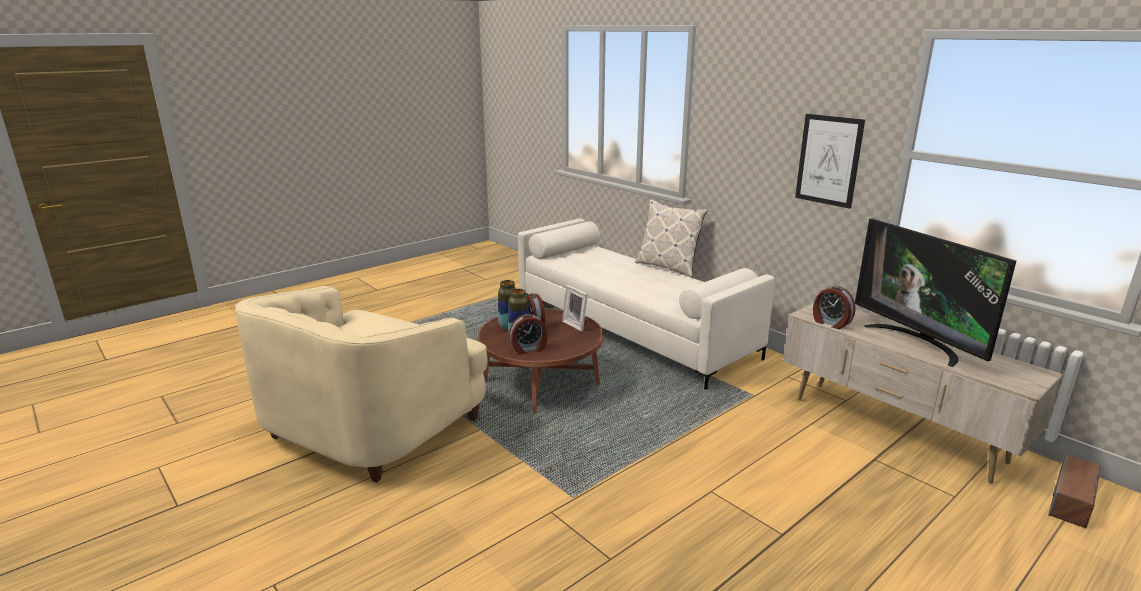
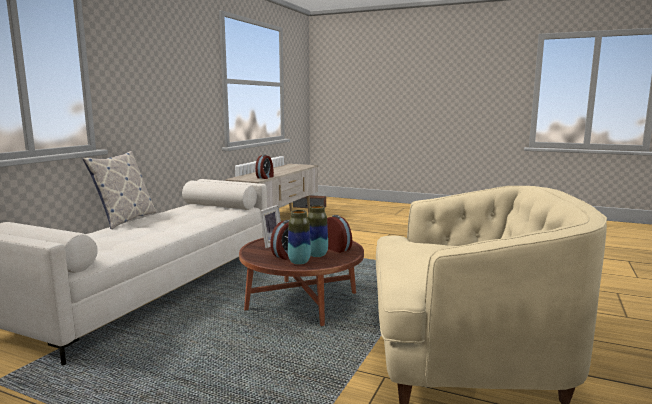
camera: 115 degrees left, 10 degrees down
(828, 160) = (194, 90): picture -> none
(918, 342) = (276, 171): television -> none

